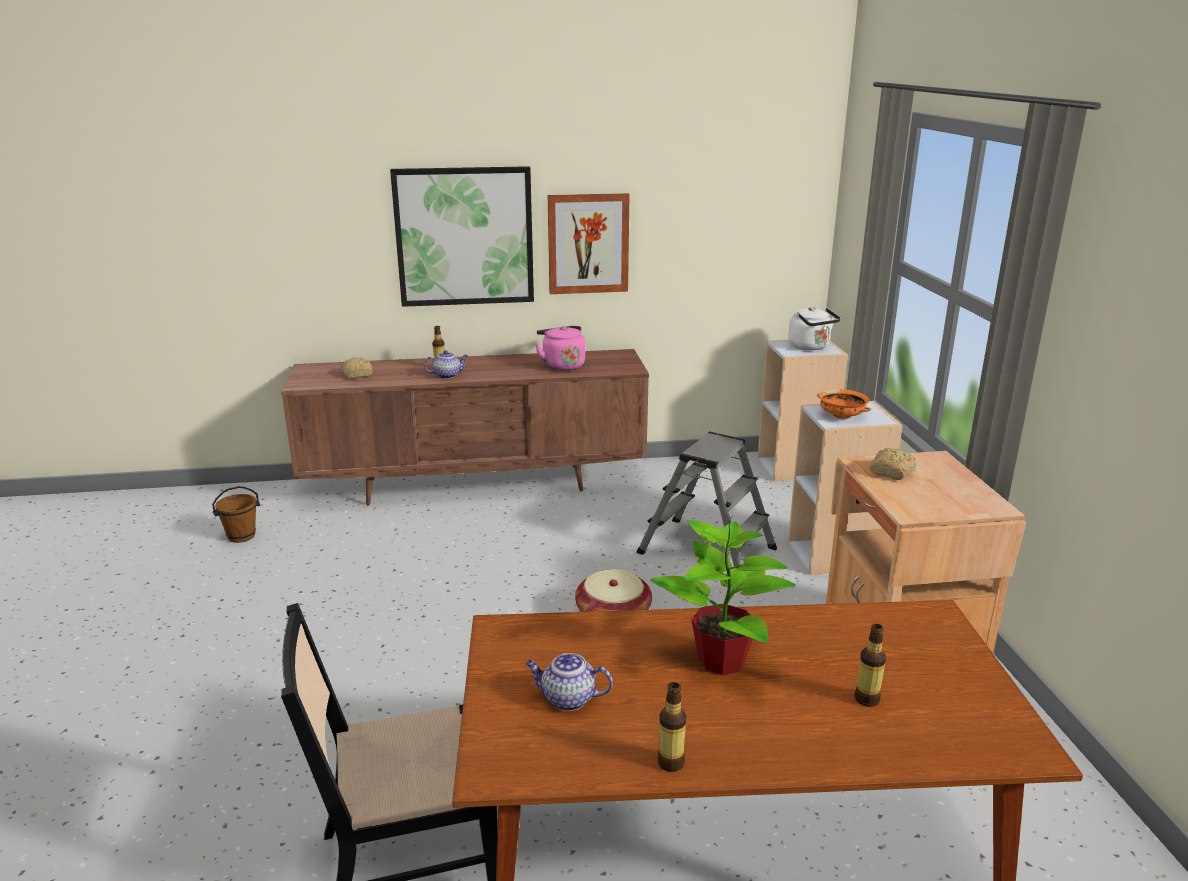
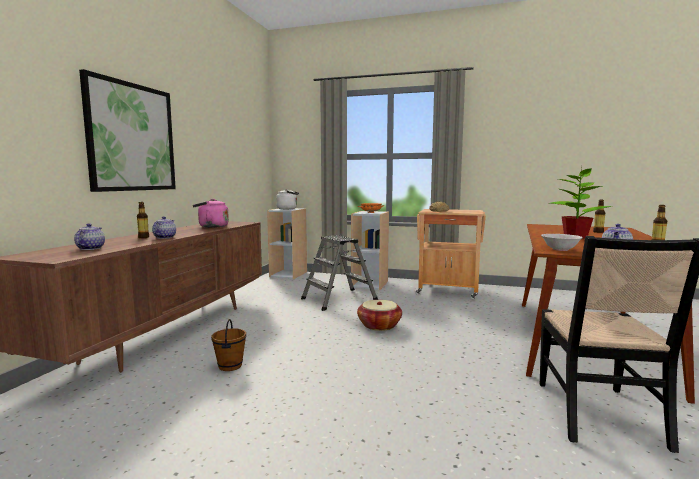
camera: 65 degrees left, 15 degrees down
(241, 536) = (50, 448): brown bucket -> brown bucket (230, 366)
(357, 374) = (90, 248): bread -> teapot
(522, 637) = (560, 249): none -> white bowl
(588, 243) = (195, 152): picture -> none

